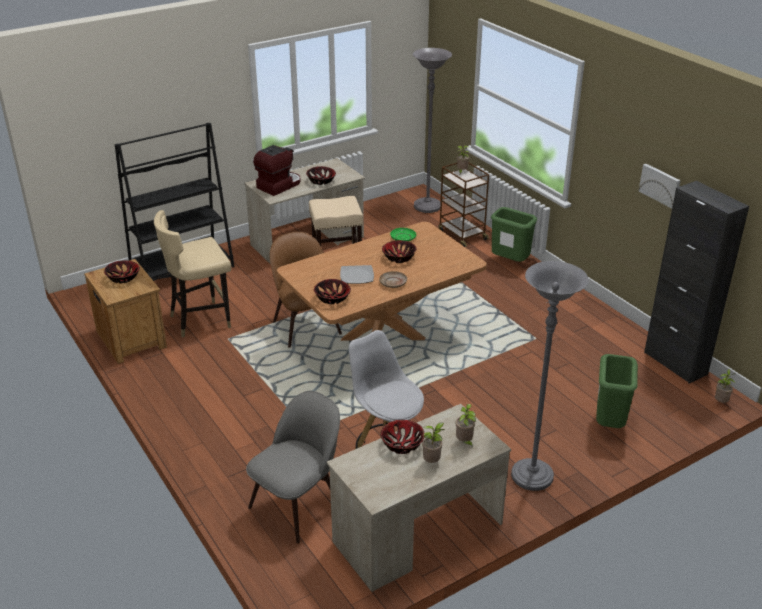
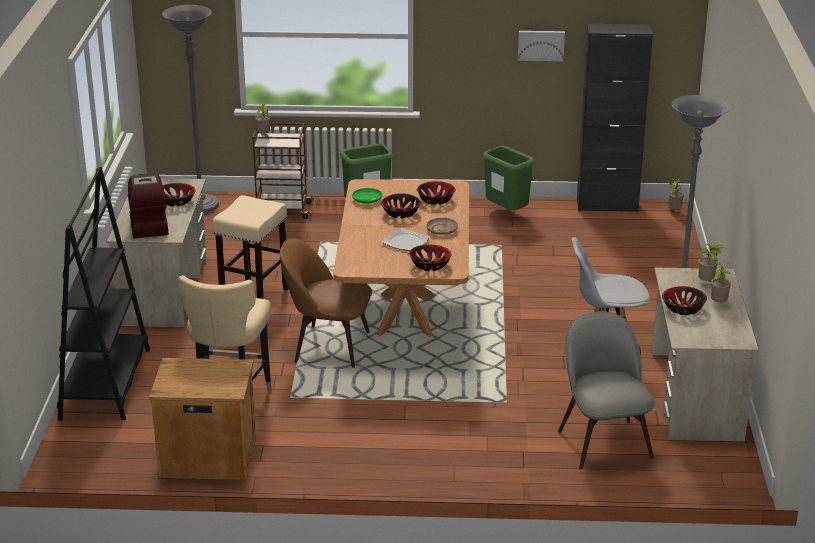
camera: 55 degrees left, 5 degrees down
(123, 278) = (197, 375): bowl -> bowl (435, 200)
(609, 424) = (651, 263): green trash can -> green trash can (507, 213)

